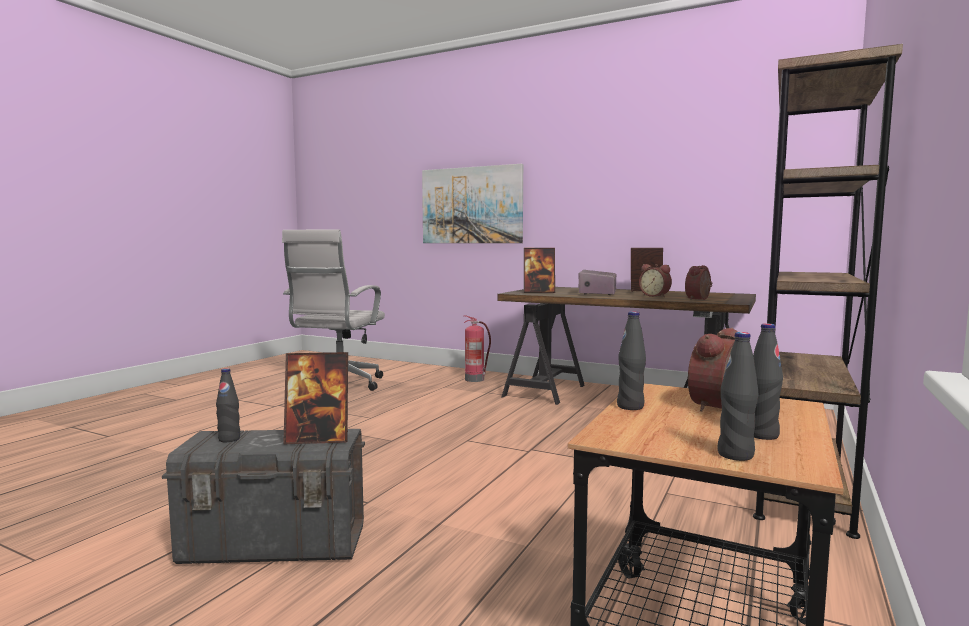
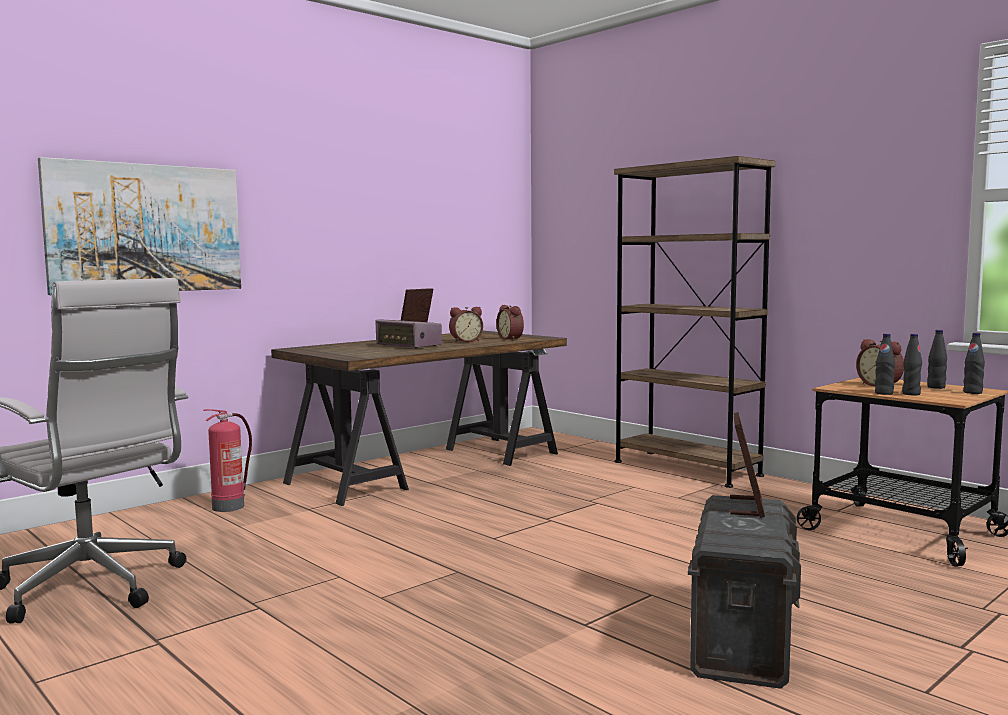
camera: 70 degrees left, 0 degrees up
(229, 439) = (739, 536): black bottle -> black bottle (911, 394)
(539, 292) = (360, 353): picture frame -> none

